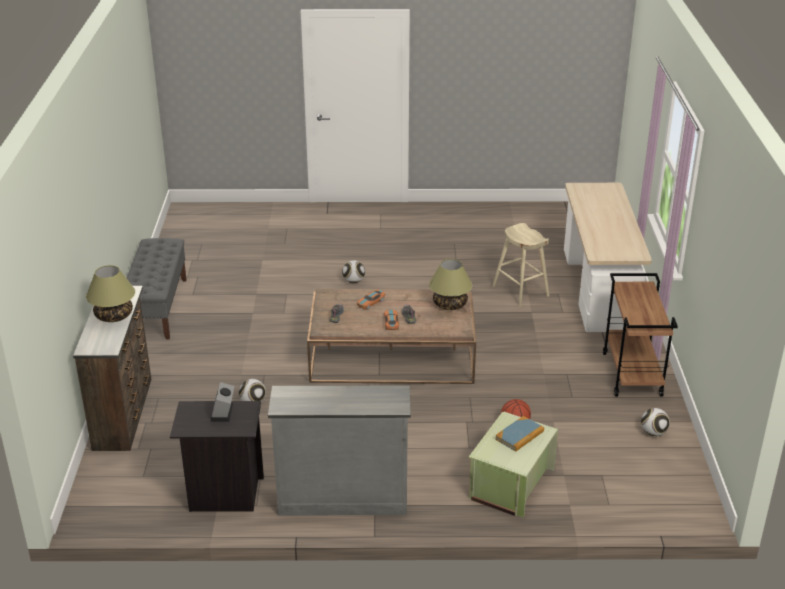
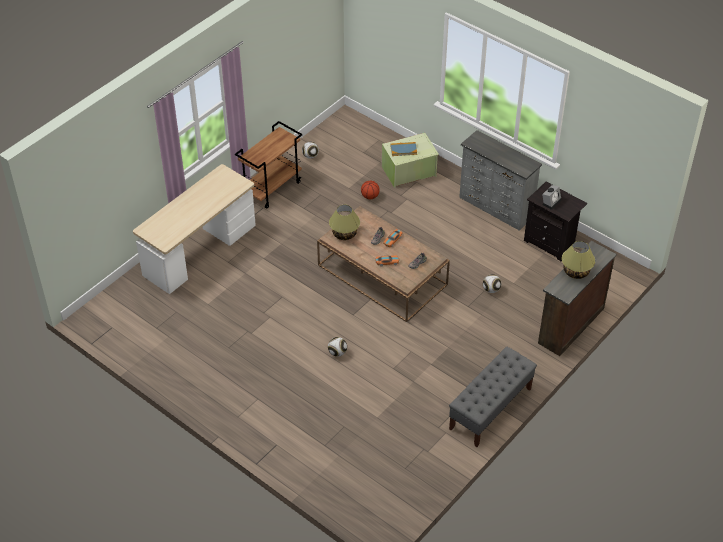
camera: 140 degrees left, 15 degrees up
(520, 291) = (246, 277): beige stool -> none

